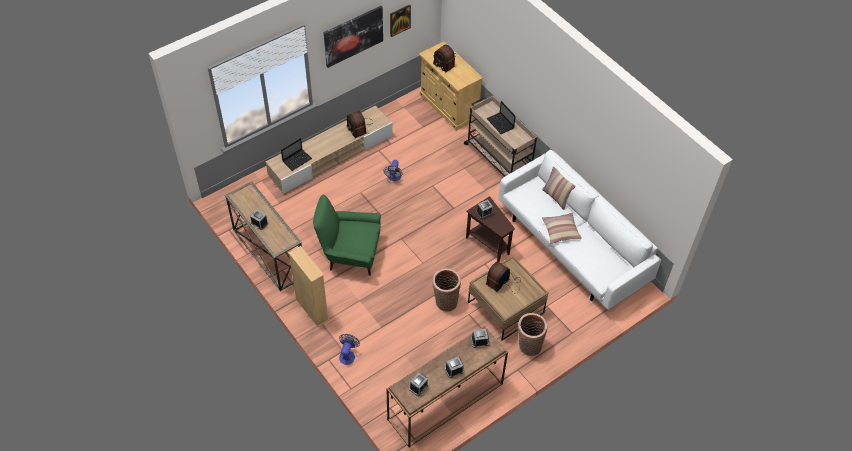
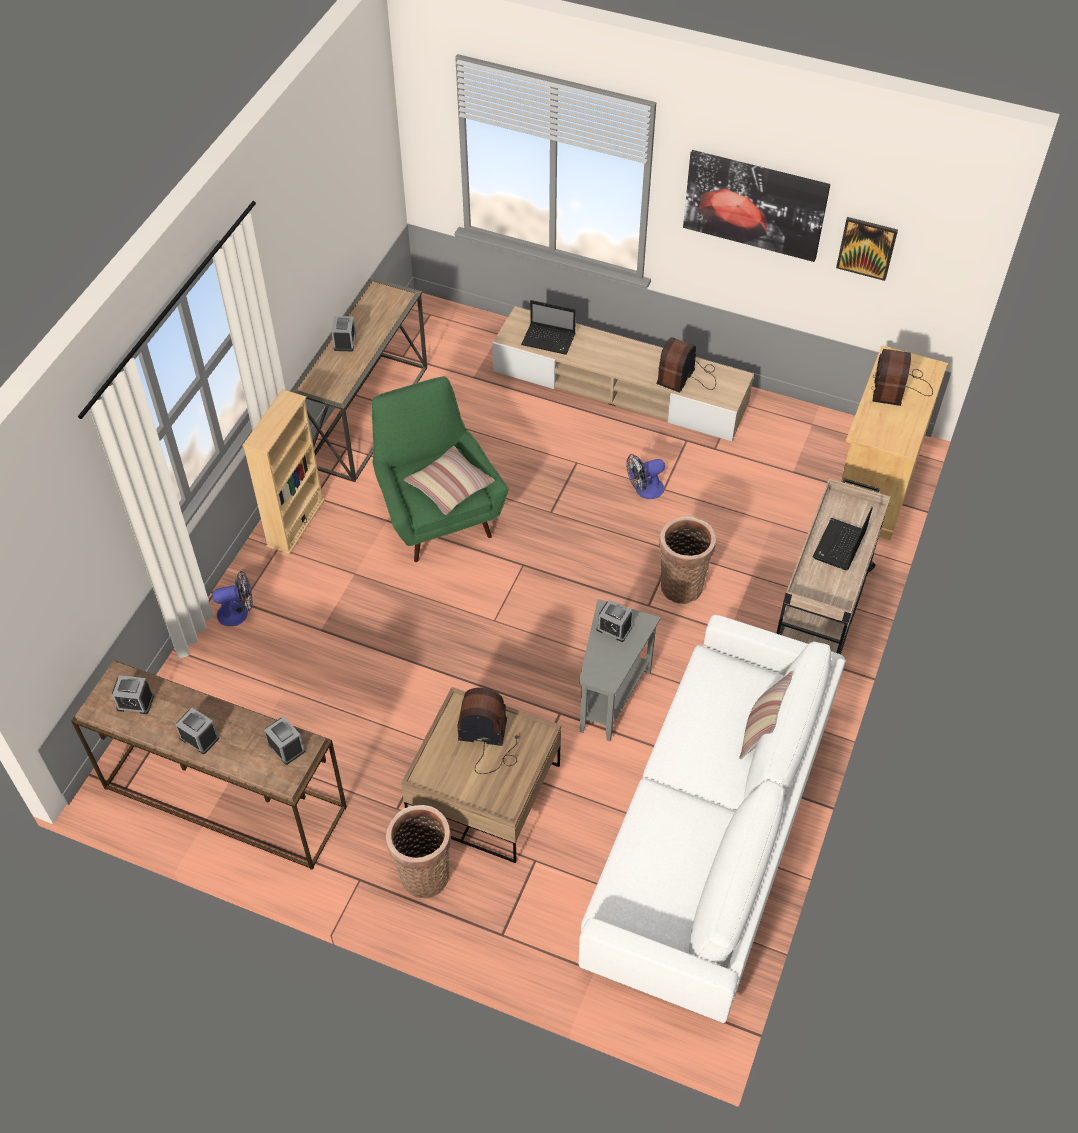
camera: 60 degrees right, 0 degrees up
(445, 301) = (434, 693): basket -> basket (681, 584)
(488, 243) = (611, 695): brown side table -> grey side table
(560, 231) = (682, 778): pillow -> pillow (449, 486)

